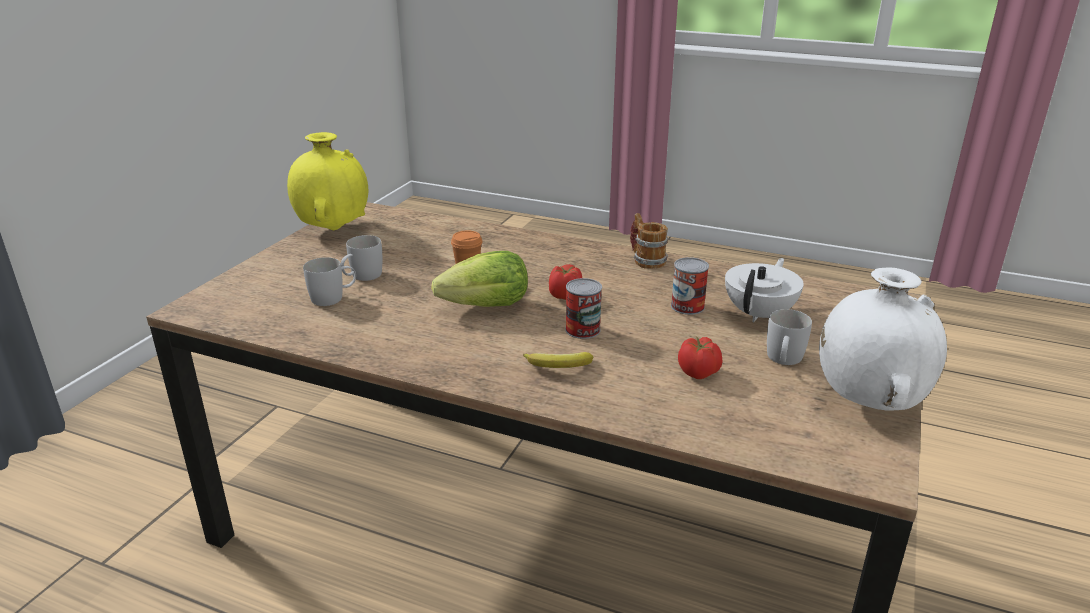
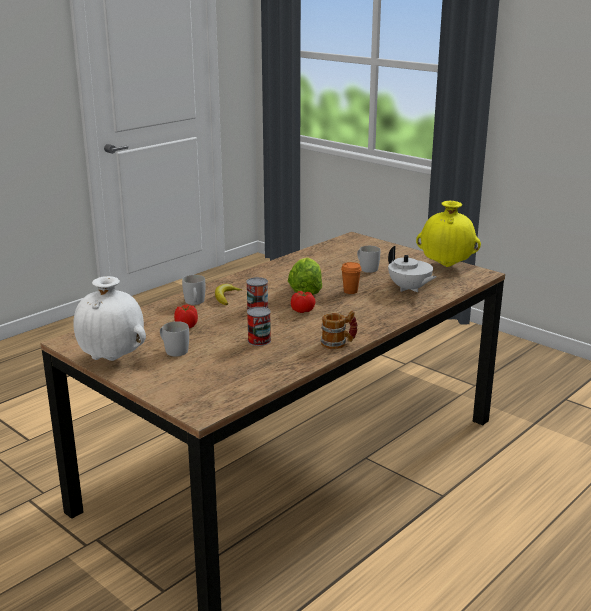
camera: 110 degrees right, 5 degrees down
(333, 297) = (344, 261): white mug -> white mug (195, 303)
(760, 314) = (229, 359): white teapot -> white teapot (409, 289)

